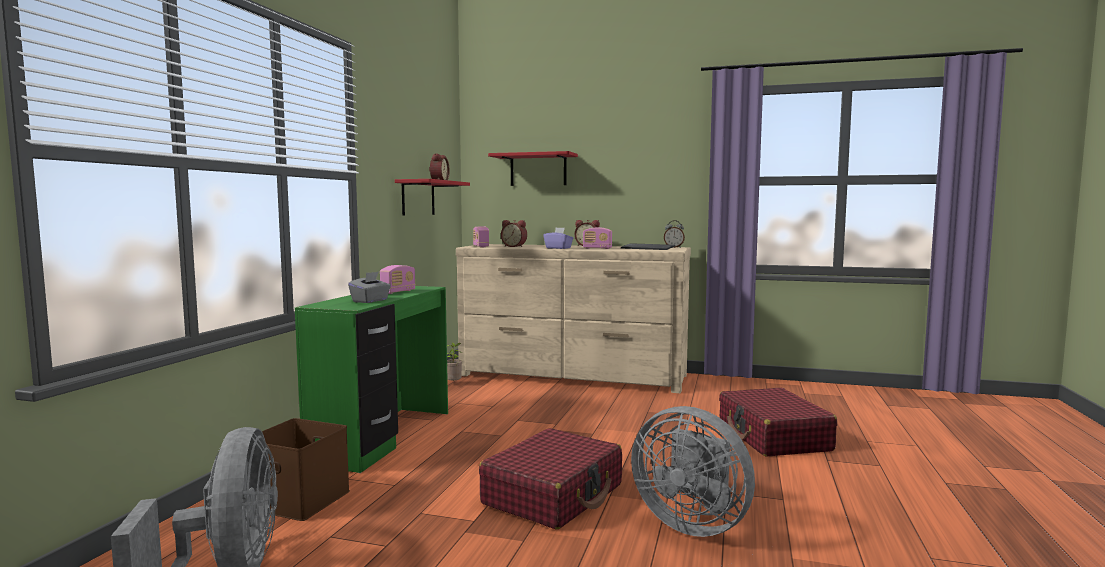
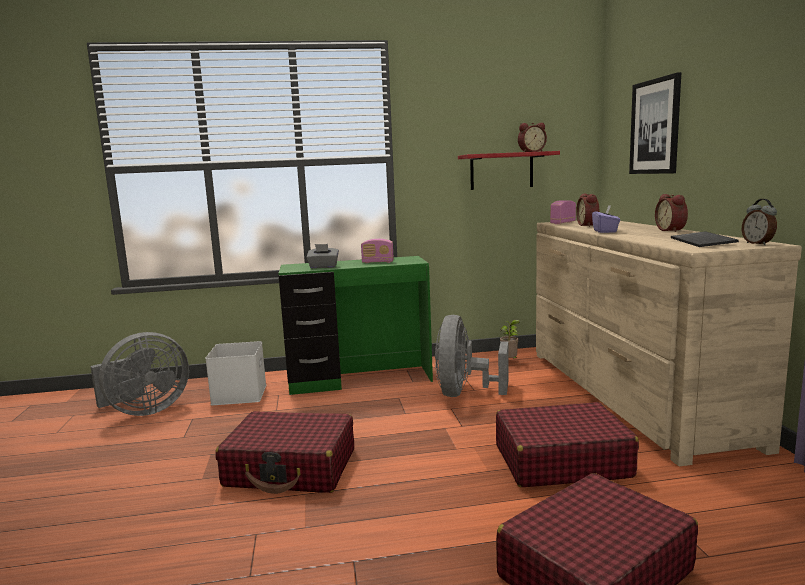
camera: 65 degrees right, 5 degrees up
(297, 500) = (238, 394): brown storage box -> white storage box
(538, 170) = (655, 127): red shelf -> picture
(597, 248) = (638, 236): radio -> none
(646, 413) = (561, 461): none -> red suitcase
(691, 523) = (262, 552): grey fan -> grey fan (464, 393)

